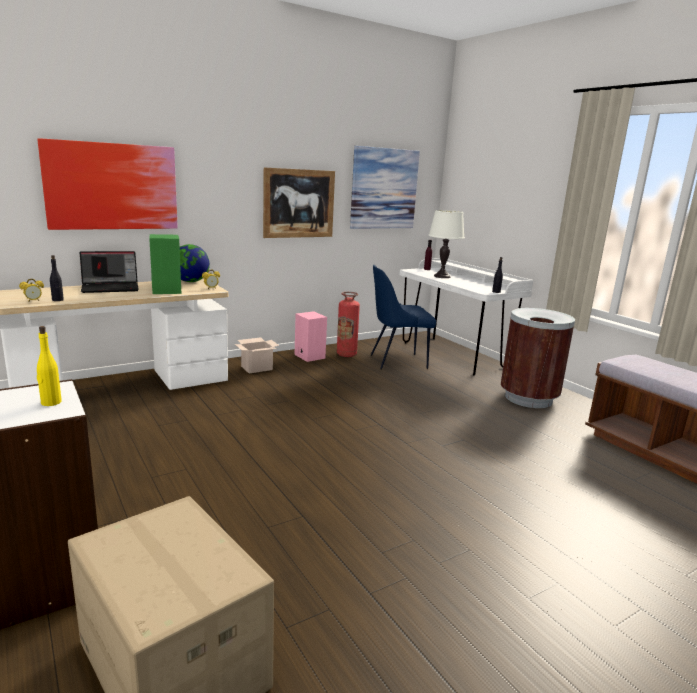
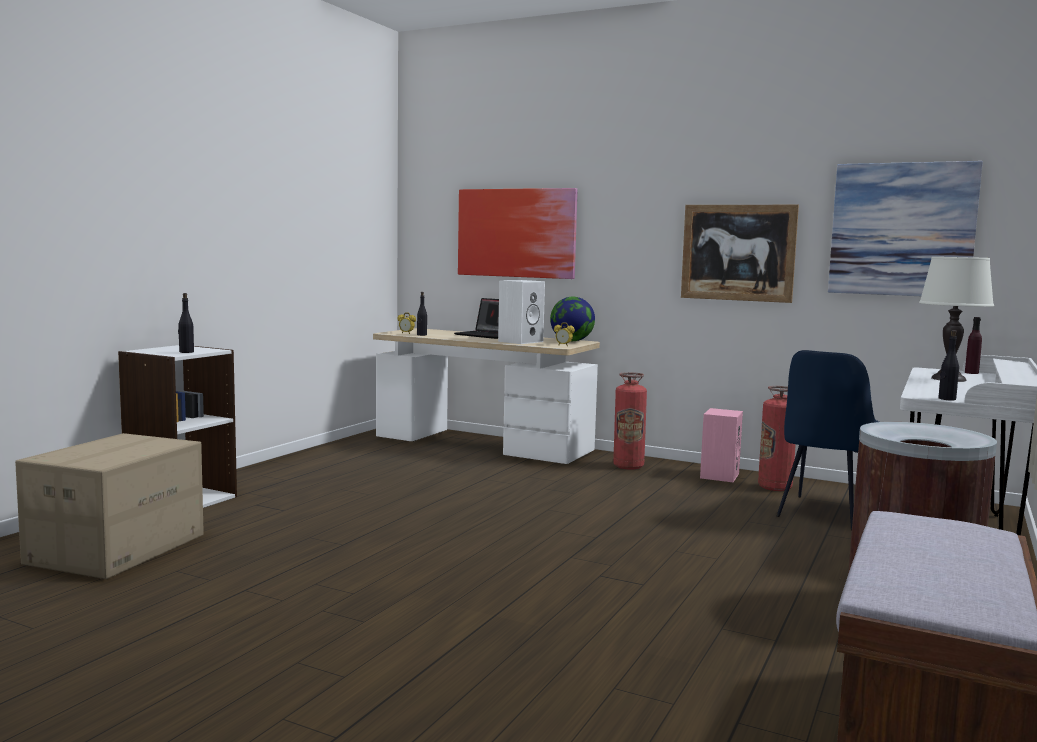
camera: 60 degrees right, 10 degrees down
(51, 402) = (186, 352): yellow bottle -> black bottle
(166, 290) = (520, 341): green speaker -> white speaker
(257, 368) = (628, 466): cardboard box -> fire extinguisher
(398, 362) = (825, 513): blue chair -> blue chair turned 105 degrees counterclockwise

